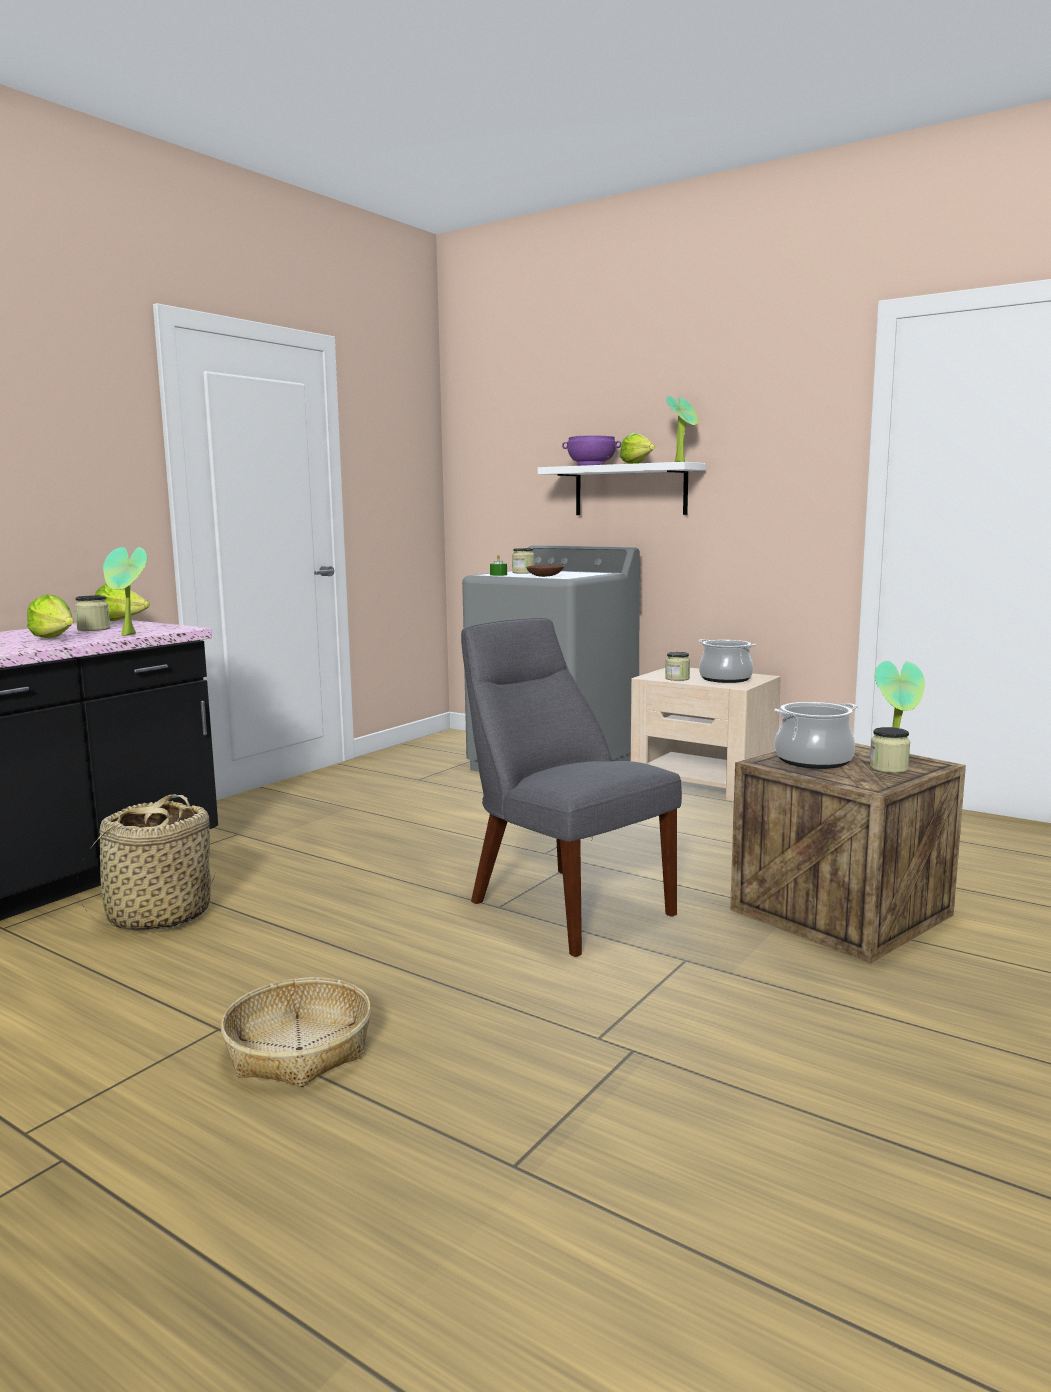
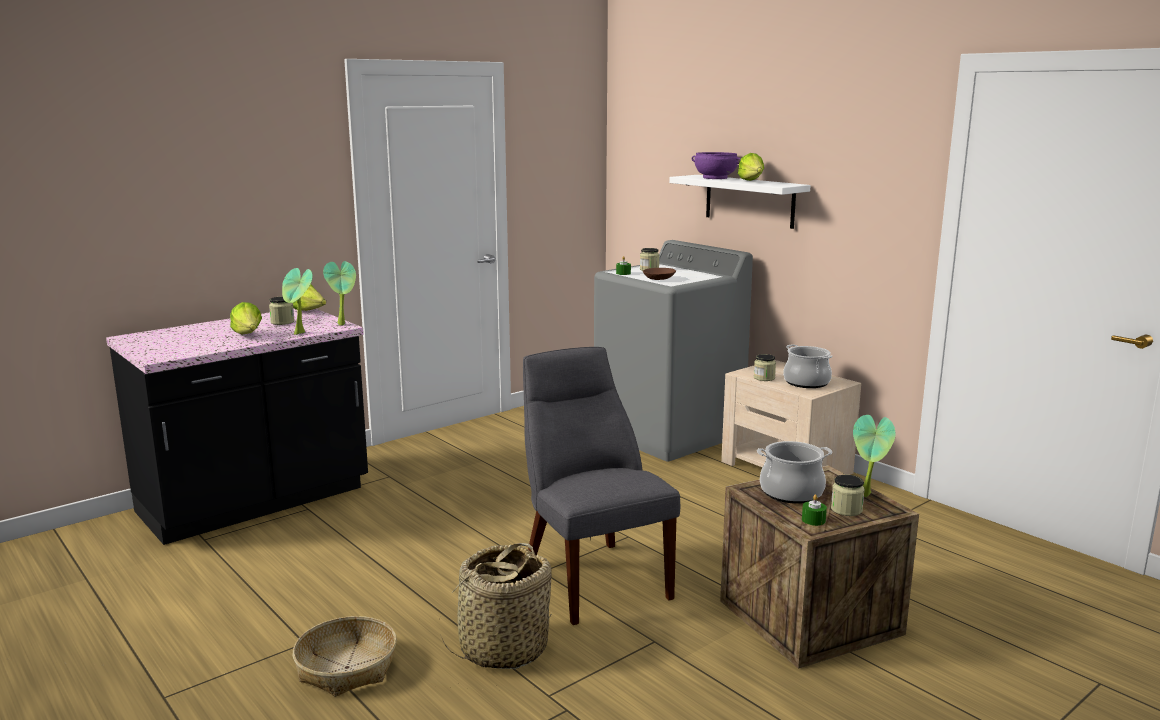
camera: 15 degrees right, 5 degrees up
(158, 916) = (304, 544): basket -> basket (503, 649)
(682, 462) = (785, 185): potted plant -> potted plant (343, 324)
(865, 779) = (813, 520): none -> green candle

